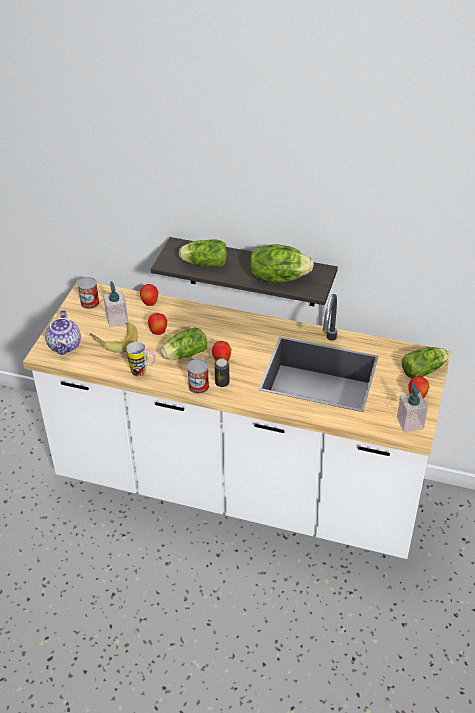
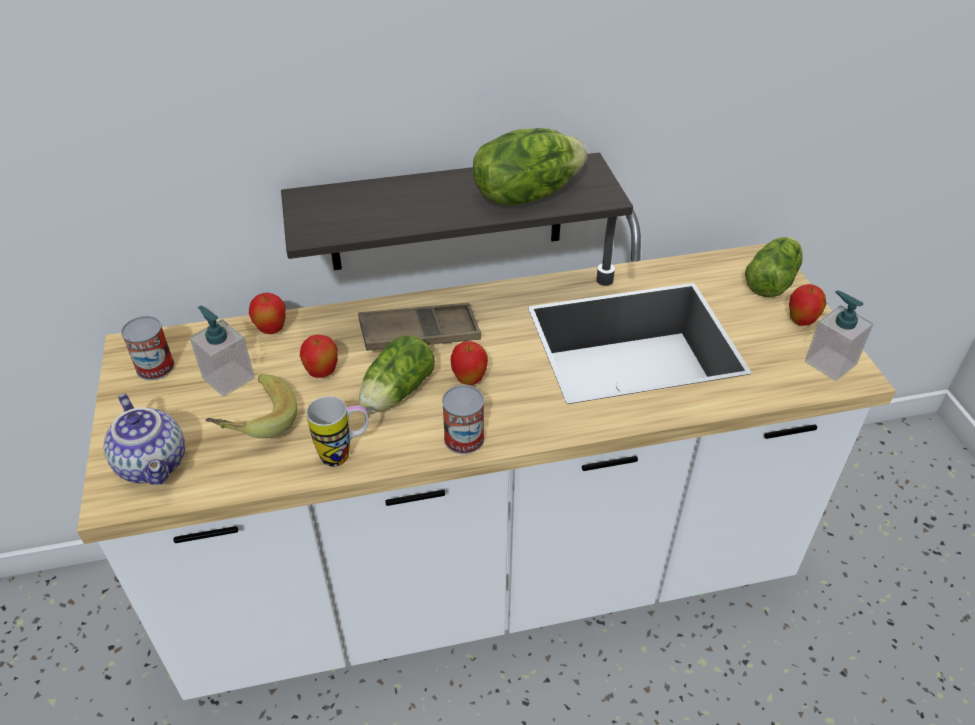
camera: 30 degrees left, 0 degrees up
(203, 263) = (378, 212): lettuce -> none
(216, 330) = (420, 334): none -> brown tray
(222, 382) = (499, 416): can -> none

